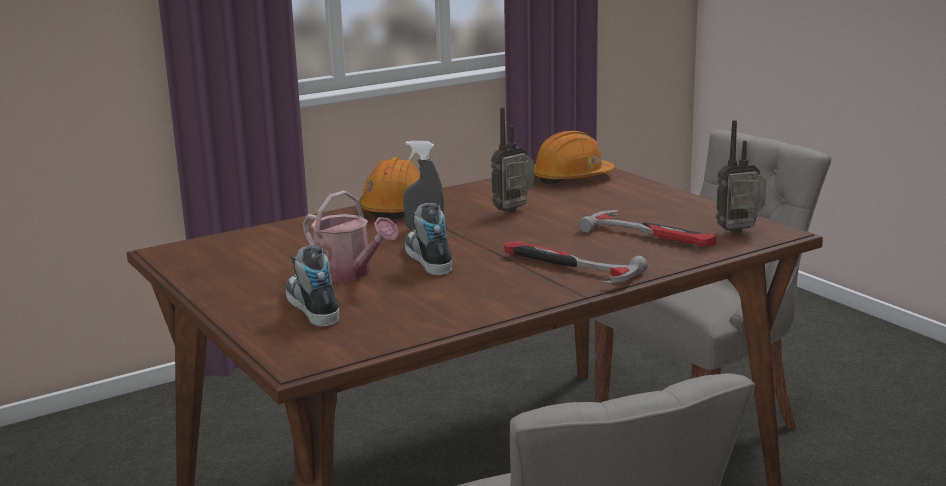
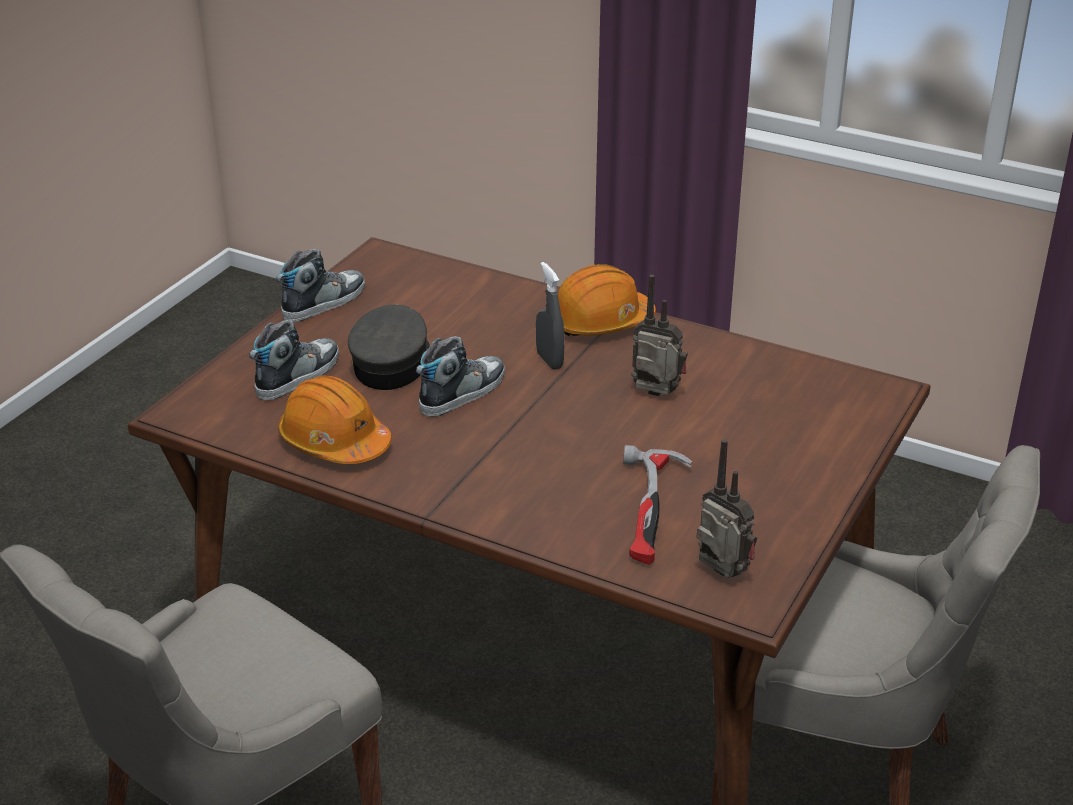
camera: 60 degrees right, 15 degrees up
(207, 281) = (324, 302): none -> shoe
(349, 273) = (392, 363): watering can -> grey cap
(567, 268) = (500, 482): hammer -> none
(571, 178) = (822, 397): orange hard hat -> orange hard hat (334, 442)

